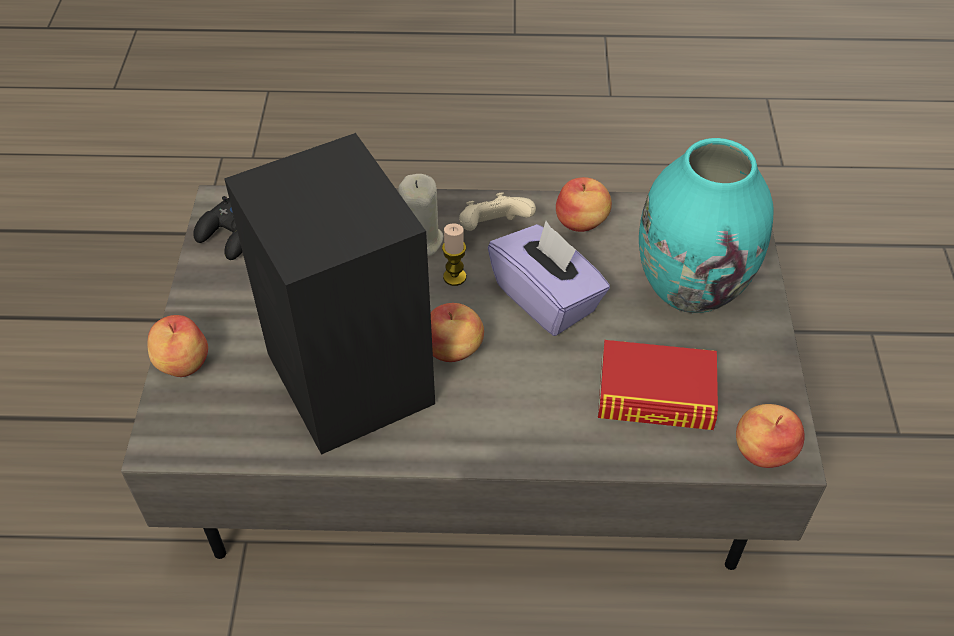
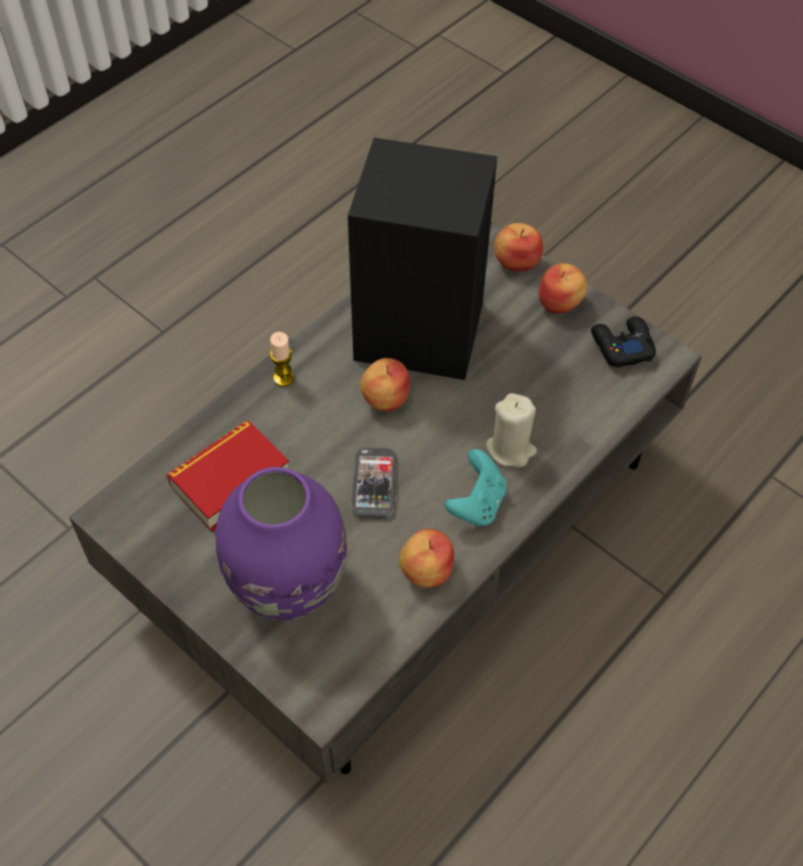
camera: 130 degrees right, 5 degrees up
(454, 277) = (451, 444): candle -> candle (283, 378)
(493, 229) = (476, 504): beige game controller -> turquoise game controller
(546, 298) = (374, 484): purple tissue box -> phone
(691, 287) = (288, 587): turquoise vase -> purple vase
(763, 451) = (127, 503): apple -> apple (560, 303)

